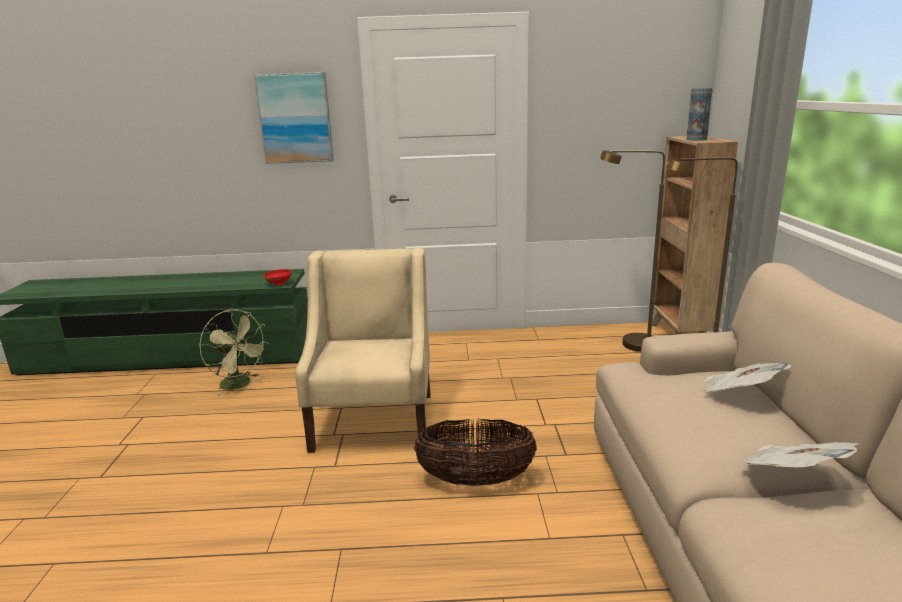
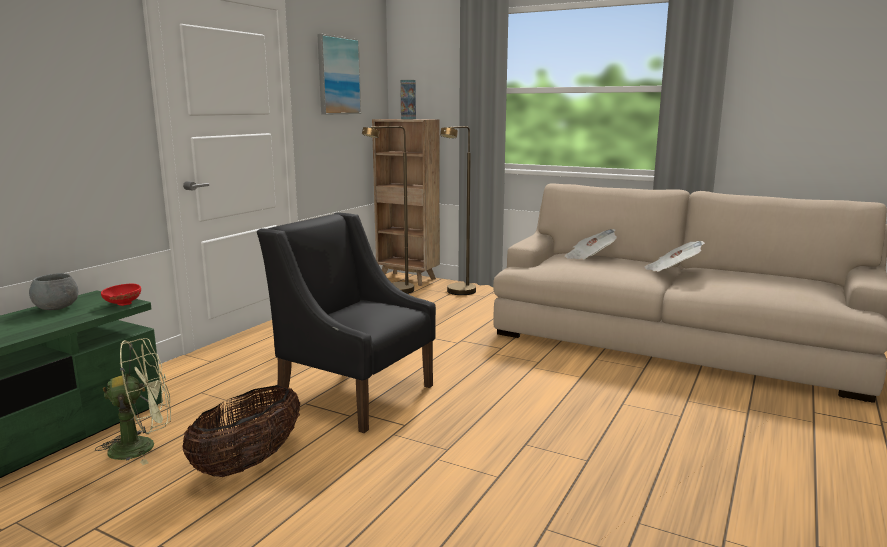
camera: 60 degrees left, 5 degrees down
(259, 275) = (57, 308): none -> grey bowl
(295, 118) = (72, 85): picture -> picture (338, 76)
(374, 420) = (355, 394): beige armchair -> black armchair
(475, 480) = (496, 380): basket -> basket (248, 463)

